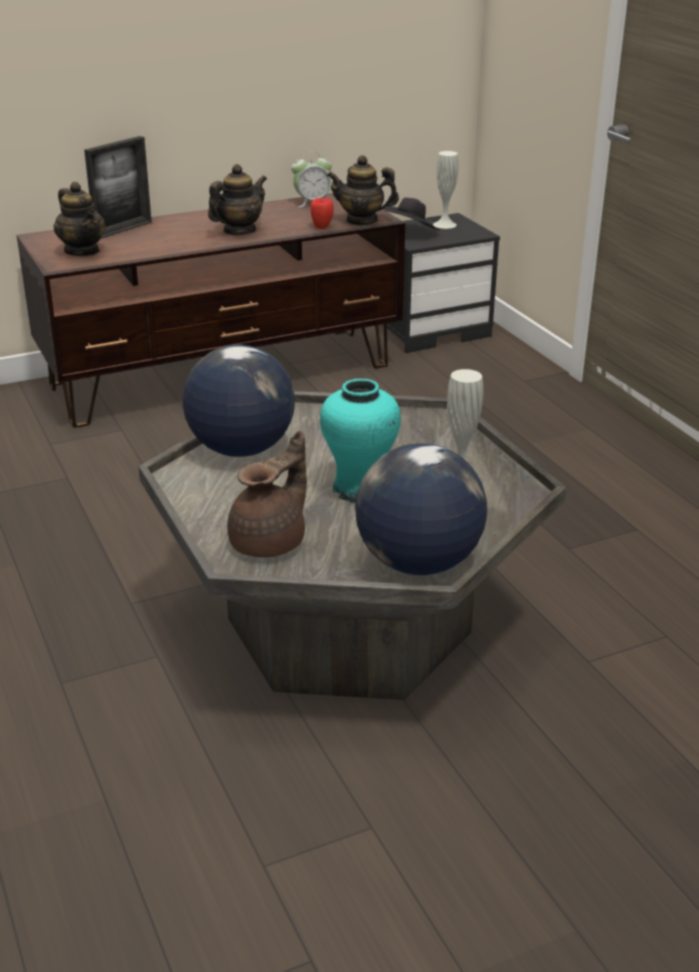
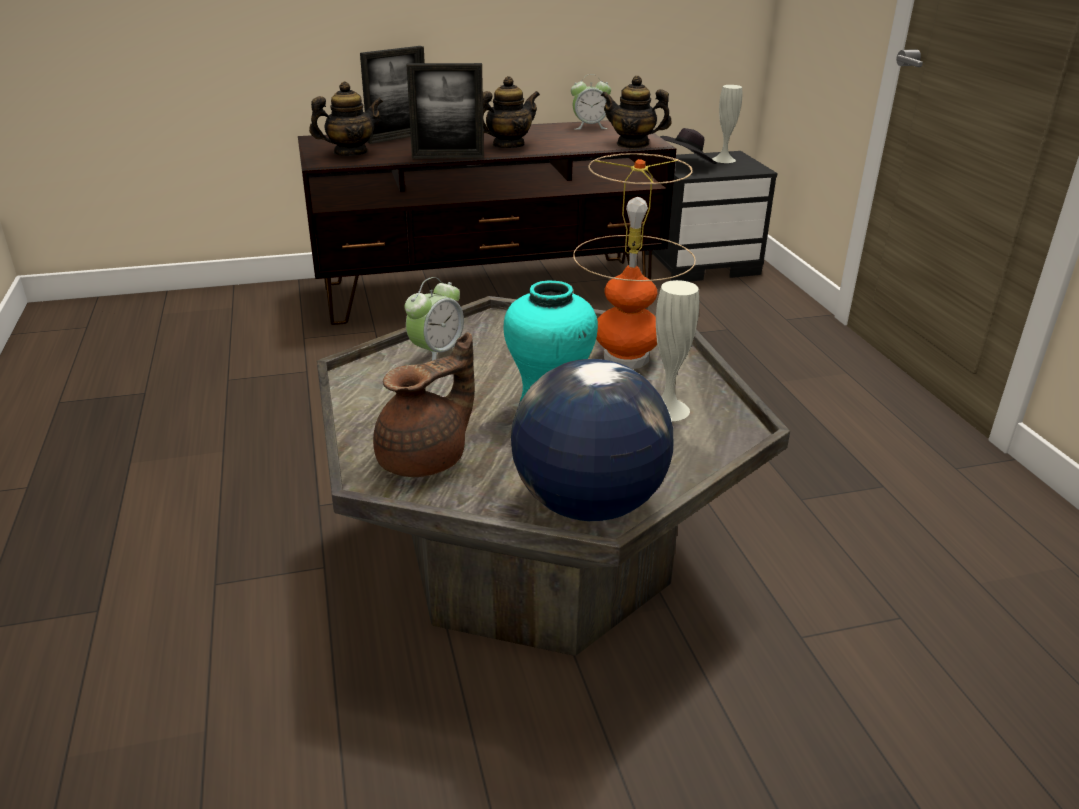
camera: 10 degrees right, 0 degrees up
(83, 251) = (350, 153): teapot -> teapot turned 90 degrees counterclockwise
(184, 249) = (448, 157): none -> picture frame
(241, 449) = (436, 353): globe -> alarm clock
(322, 227) = (591, 147): apple -> none
(411, 438) = (626, 358): none -> table lamp

